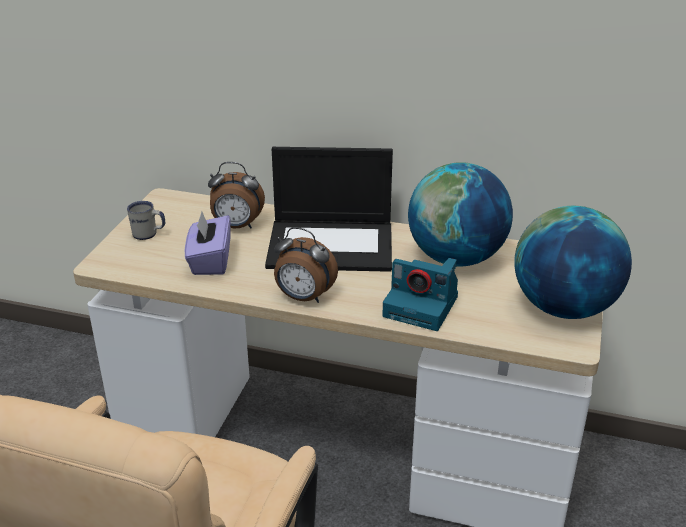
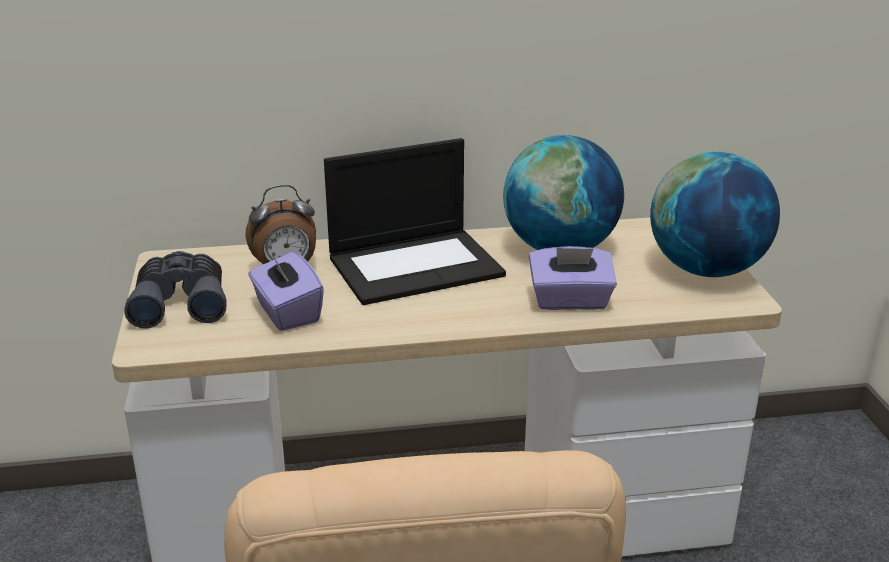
camera: 25 degrees left, 5 degrees down
(149, 235) = (181, 302): white mug -> grey binoculars
(304, 298) = (434, 323): alarm clock -> none
(422, 306) = (570, 301): camera -> purple tissue box

